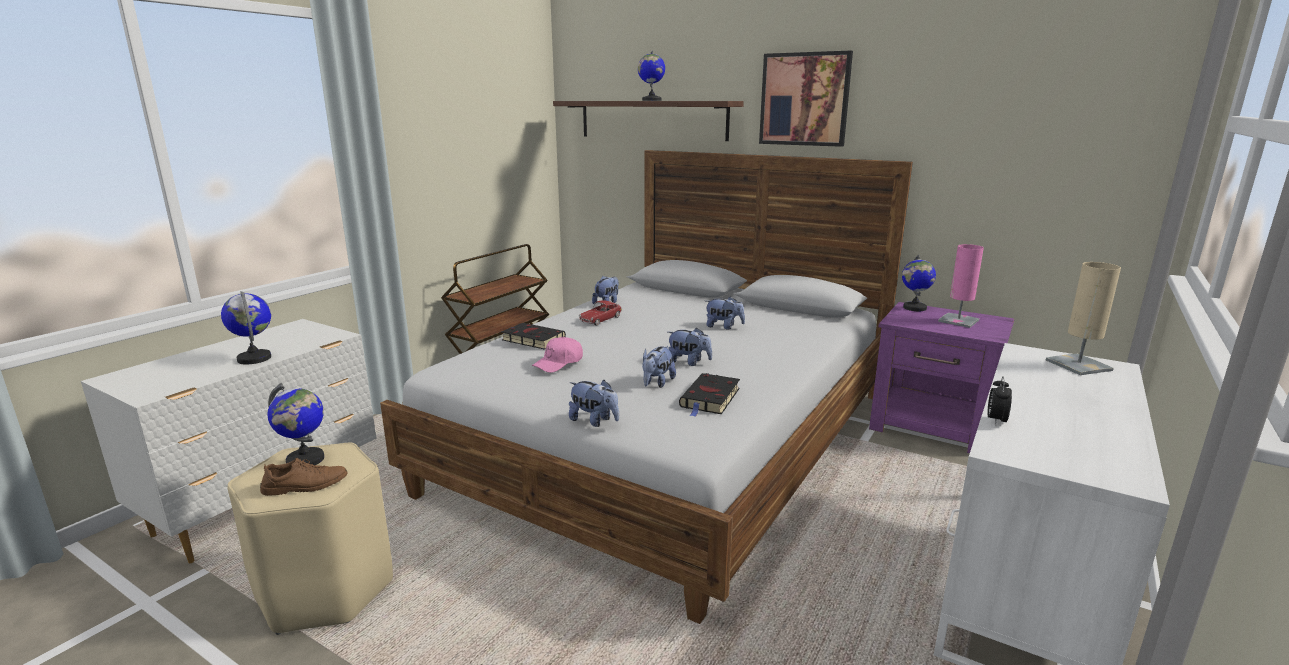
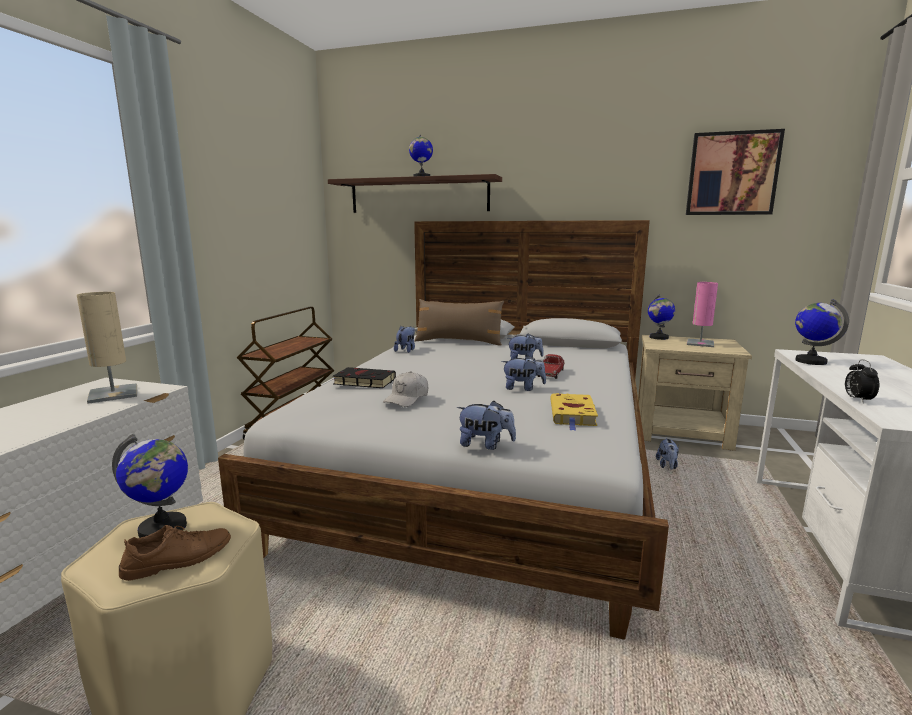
camera: 15 degrees left, 5 degrees down
(255, 358) = (66, 418): globe -> globe (810, 361)
(559, 363) = (407, 398): pink cap -> white cap
(600, 319) = (412, 362): toy car -> toy car (550, 373)
(657, 383) = (512, 407): plush toy -> plush toy (667, 466)
(672, 295) = (458, 342): none -> brown pillow
(710, 399) = (573, 415): black book -> yellow book
(804, 99) = (555, 174): picture -> picture (732, 174)
(932, 426) = (683, 432): purple nightstand -> beige nightstand
(1078, 365) = (847, 358): beige table lamp -> beige table lamp (113, 394)

